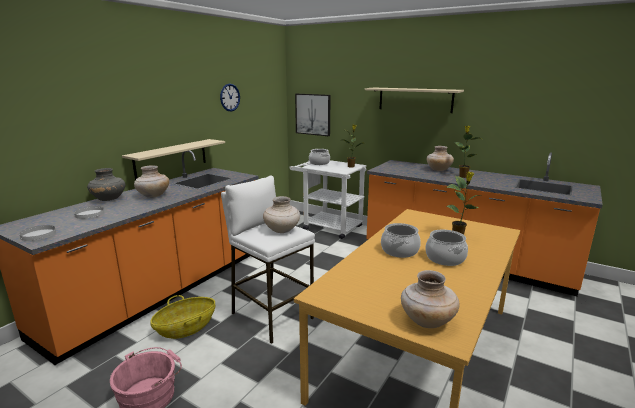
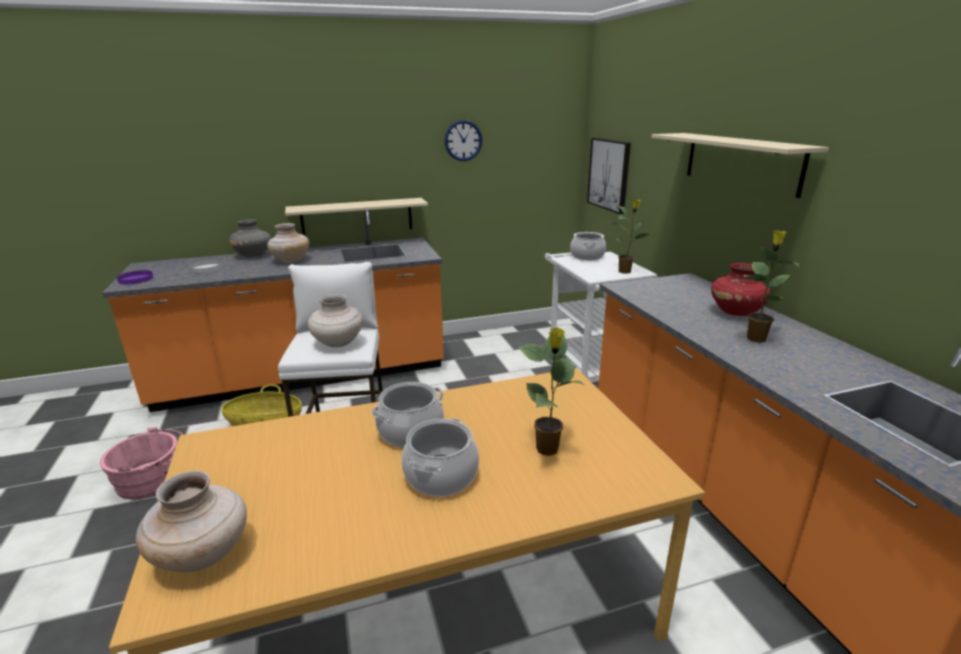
camera: 40 degrees right, 5 degrees up
(38, 235) = (136, 279): white plate -> purple plate
(438, 170) = (736, 312): beige vase -> red vase

